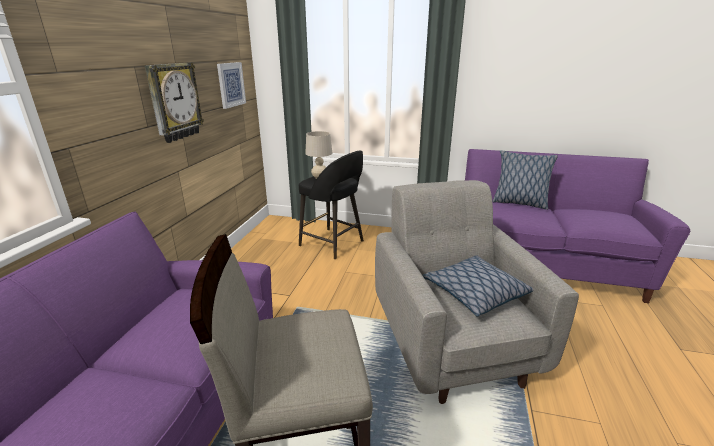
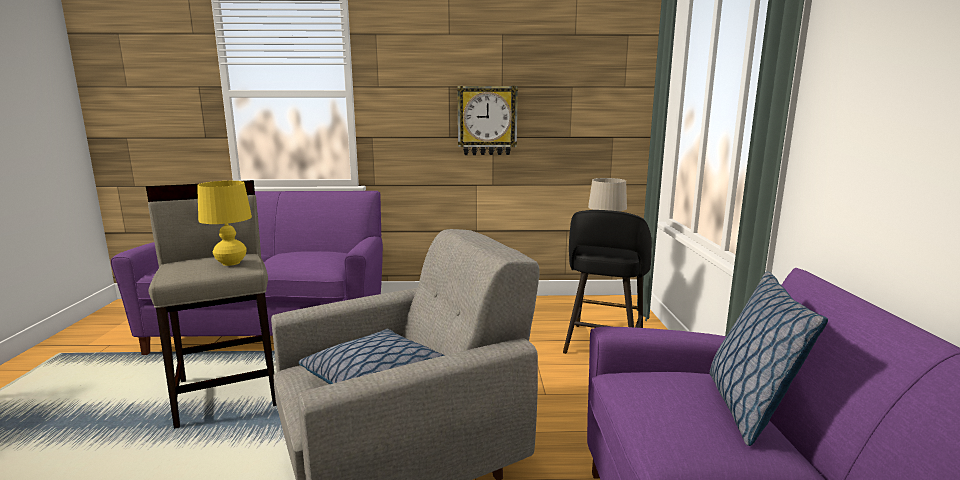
camera: 75 degrees right, 10 degrees down
(231, 84) = (591, 114): picture -> none
(314, 329) = (231, 263): none -> yellow table lamp

